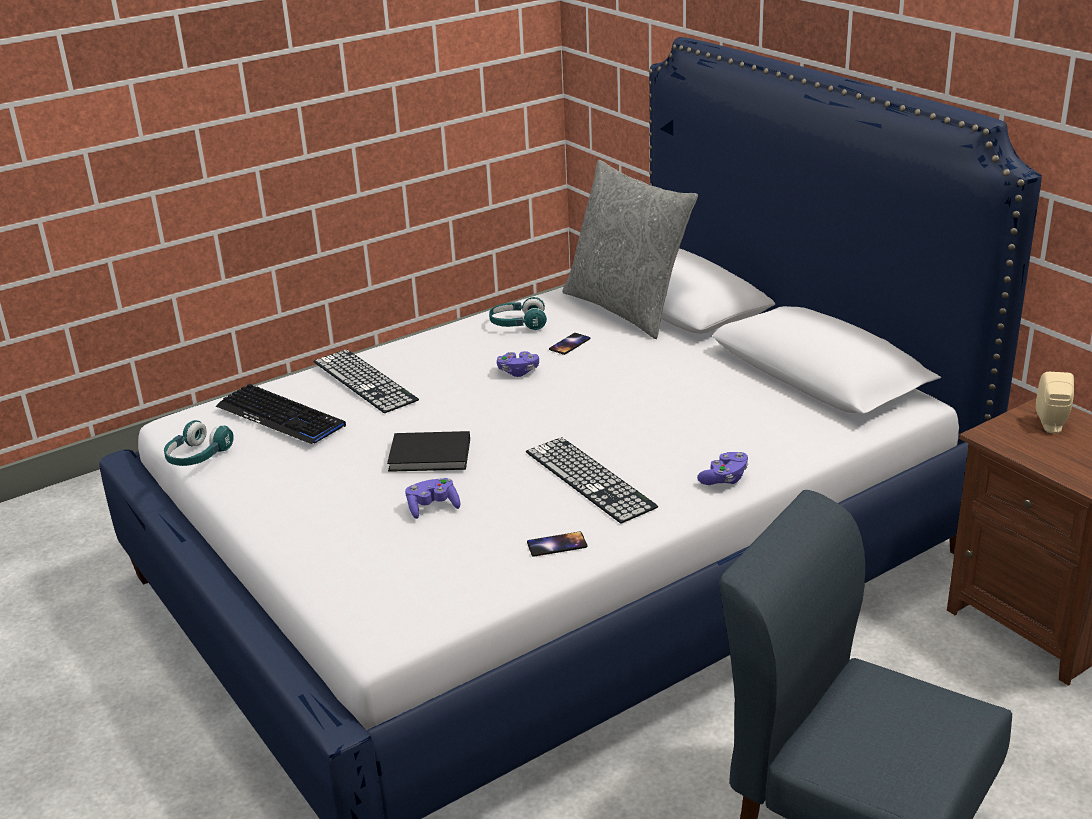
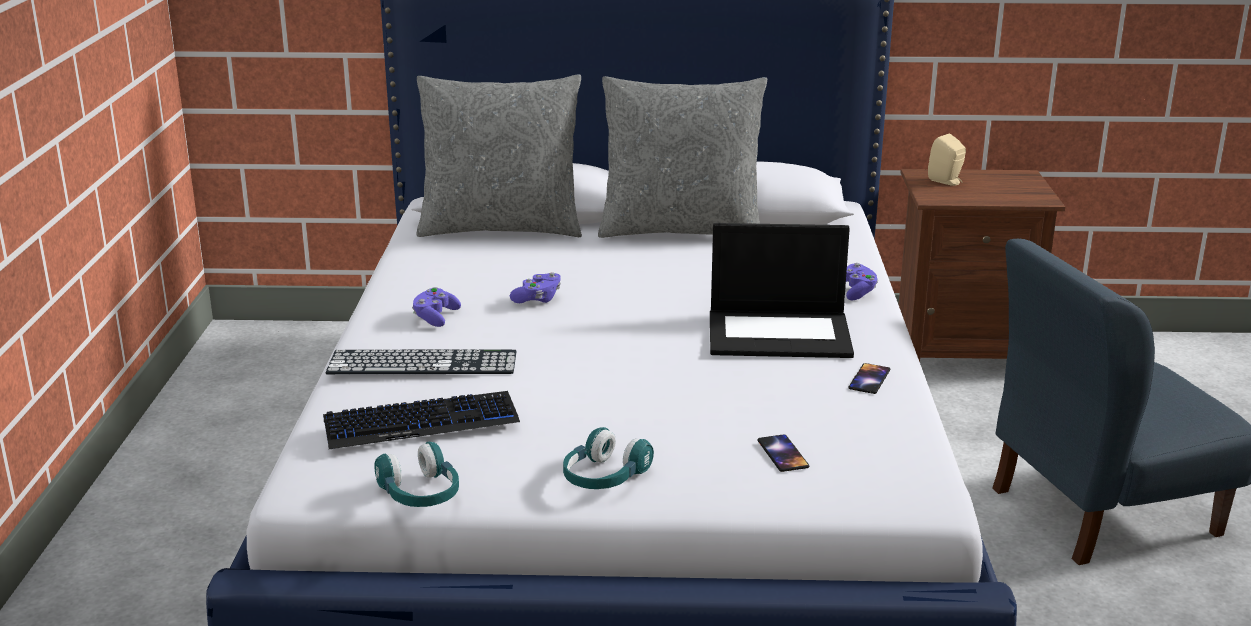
camera: 55 degrees left, 5 degrees down
(432, 455) = (632, 380): black book -> none
(432, 507) = (728, 408): purple game controller -> purple game controller (435, 317)
(518, 324) = (439, 272): turquoise headphones -> turquoise headphones (604, 478)
(569, 344) = (523, 266): phone -> phone (783, 454)
(589, 479) = (780, 334): keyboard -> laptop
(735, 365) = (681, 230): none -> grey pillow

